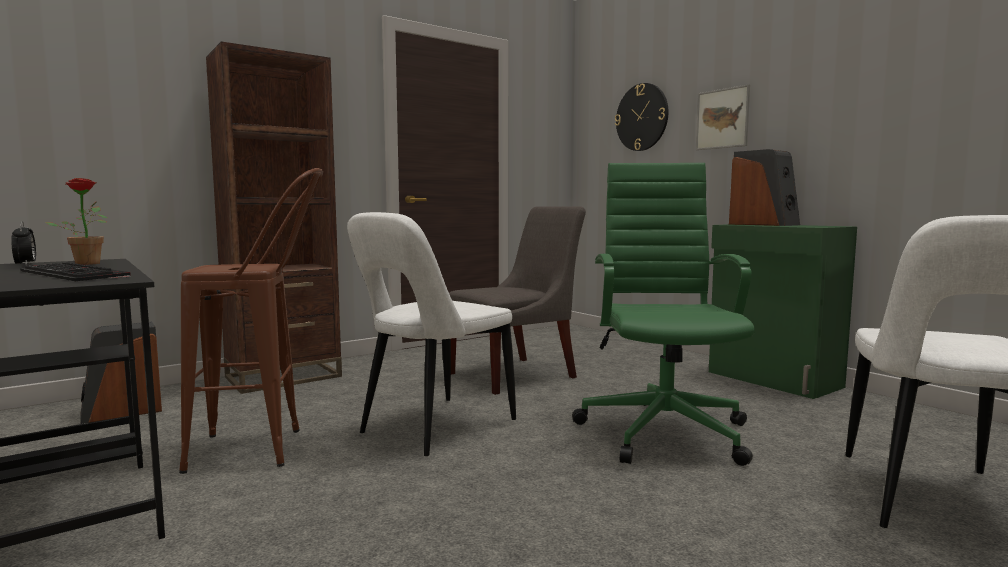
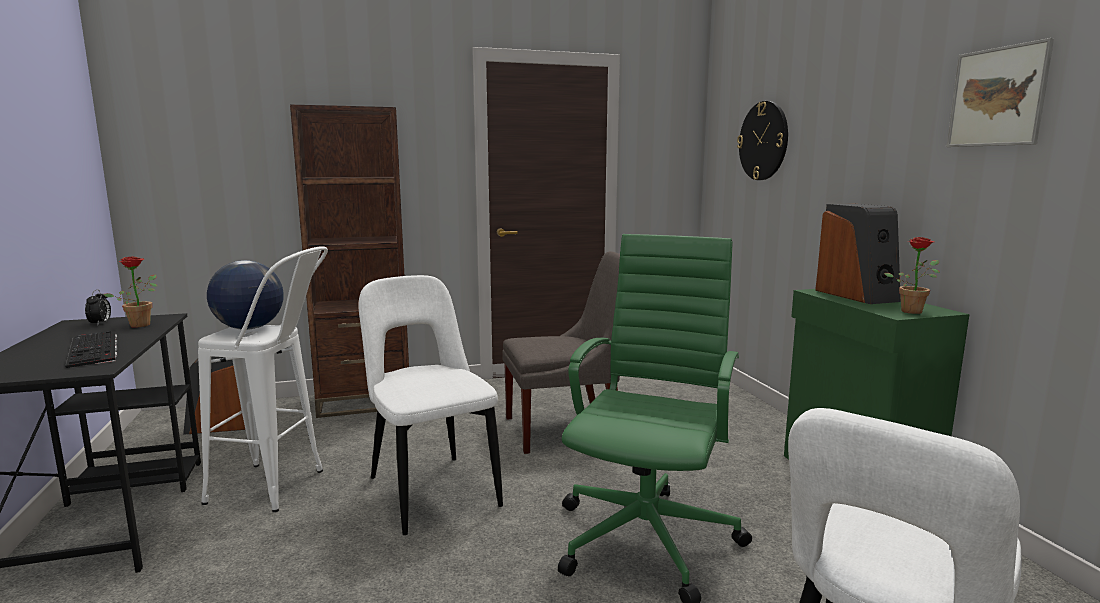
camera: 20 degrees right, 5 degrees up
(226, 265) = (249, 328): none -> globe
(265, 449) = (281, 489): brown stool -> white stool
(433, 428) = (430, 489): white chair -> white chair turned 90 degrees clockwise
(722, 118) = (839, 153): picture -> picture (997, 97)
(820, 226) = (912, 311): none -> potted plant

